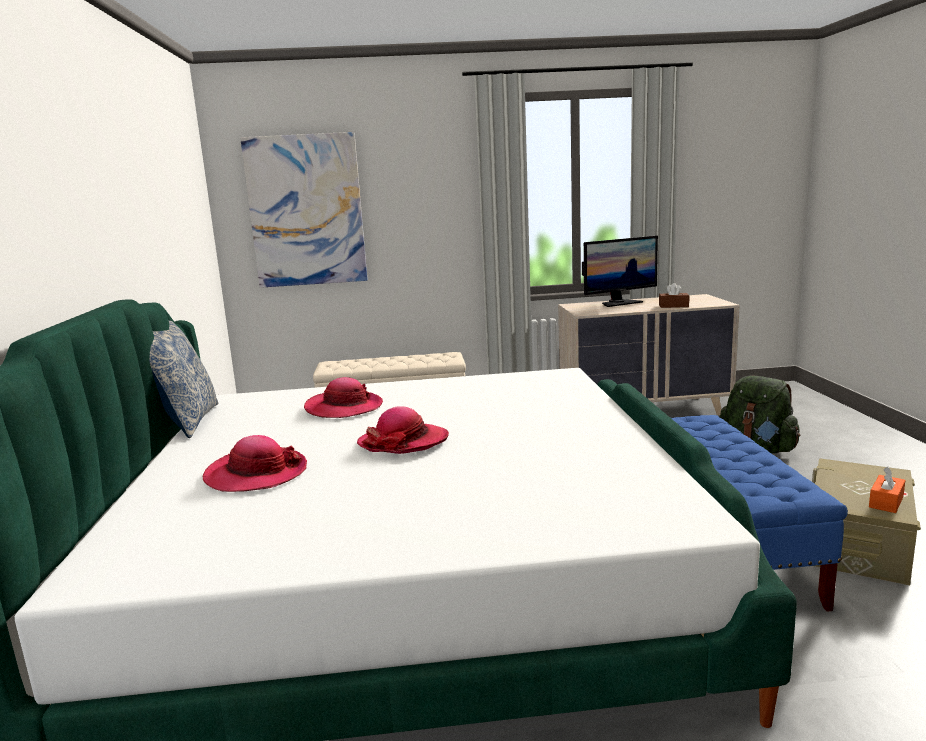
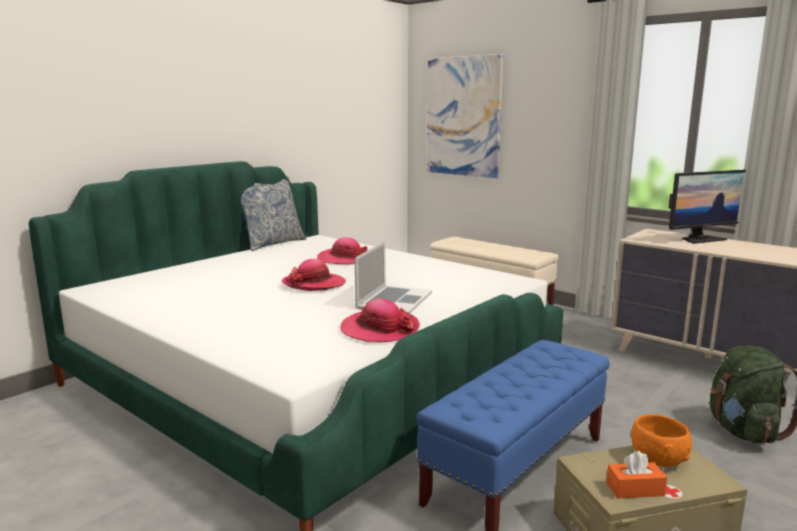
camera: 45 degrees right, 0 degrees up
(256, 474) = (227, 274): hat -> hat (379, 329)
(532, 425) = (394, 300): none -> laptop
(619, 303) = (700, 239): monitor -> monitor turned 45 degrees counterclockwise
(673, 306) = (741, 253): brown tissue box -> none
(845, 476) = (658, 458): none -> orange bowl

